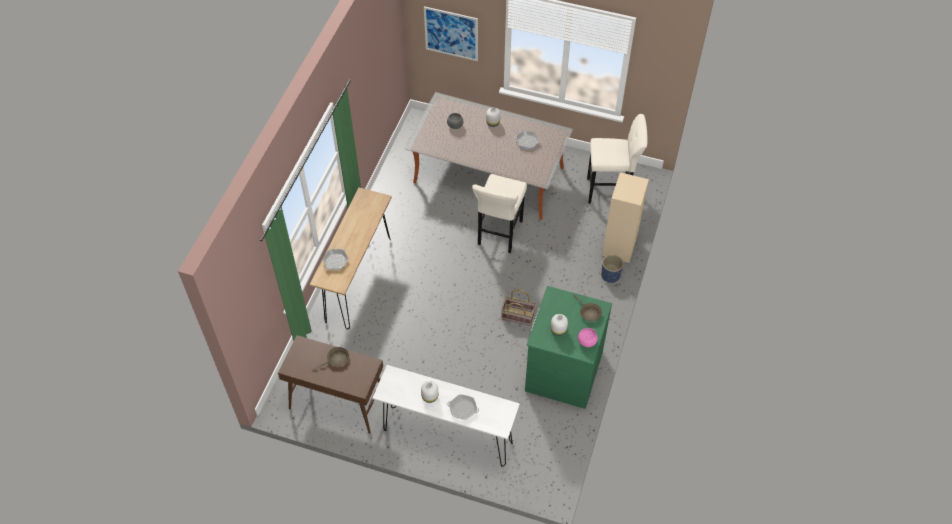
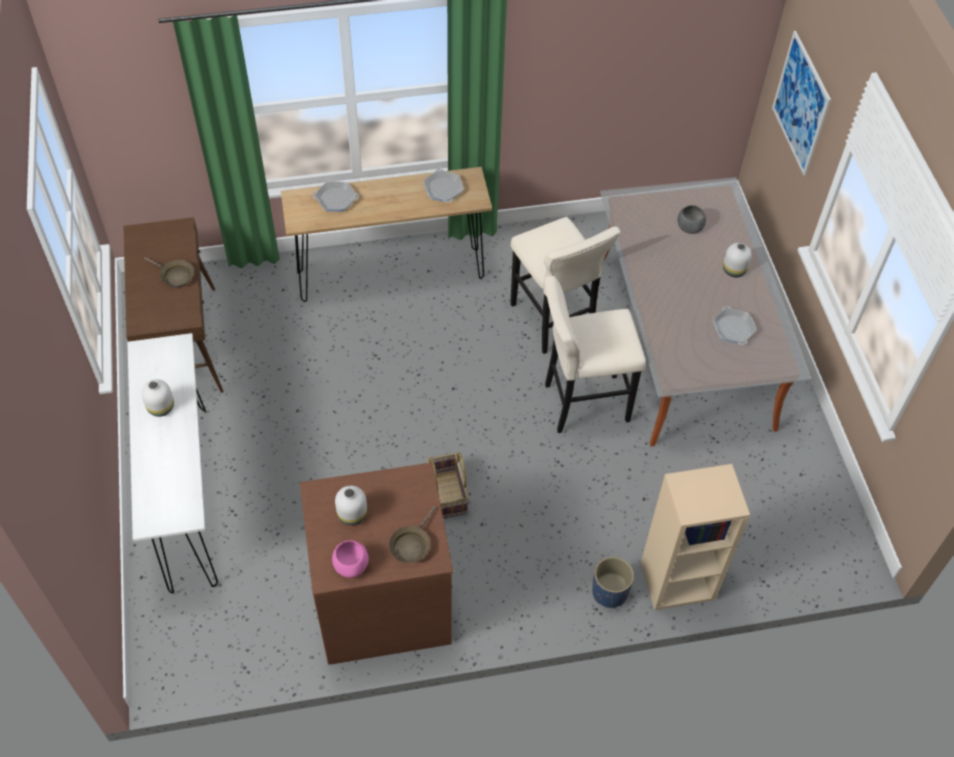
camera: 60 degrees right, 0 degrees up
(463, 409) = (159, 458): frying pan -> frying pan (443, 189)
(562, 370) = (382, 600): green dresser -> brown dresser
(611, 191) = (782, 520): beige stool -> beige stool (553, 322)

